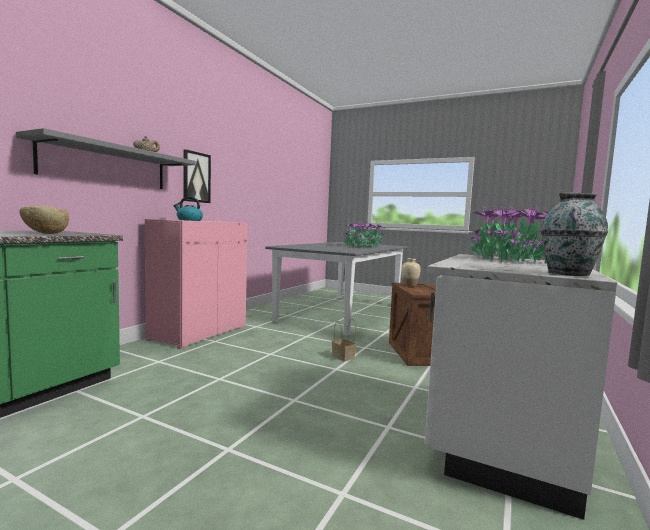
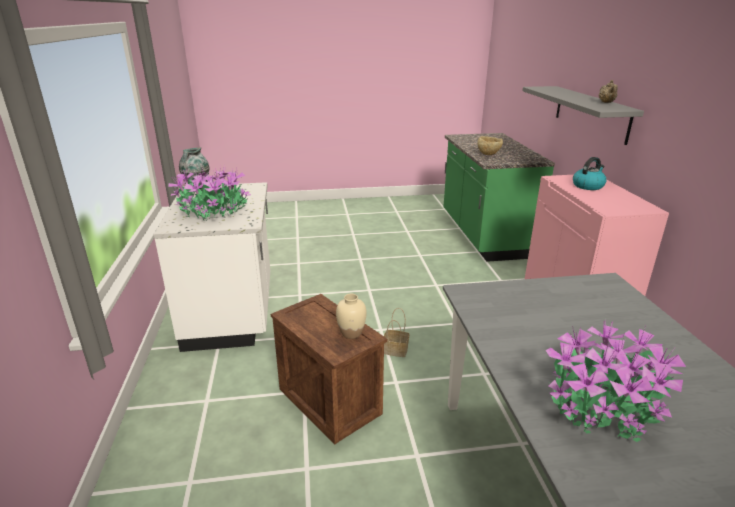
camera: 145 degrees right, 20 degrees up
(196, 177) = (673, 136): picture -> none

